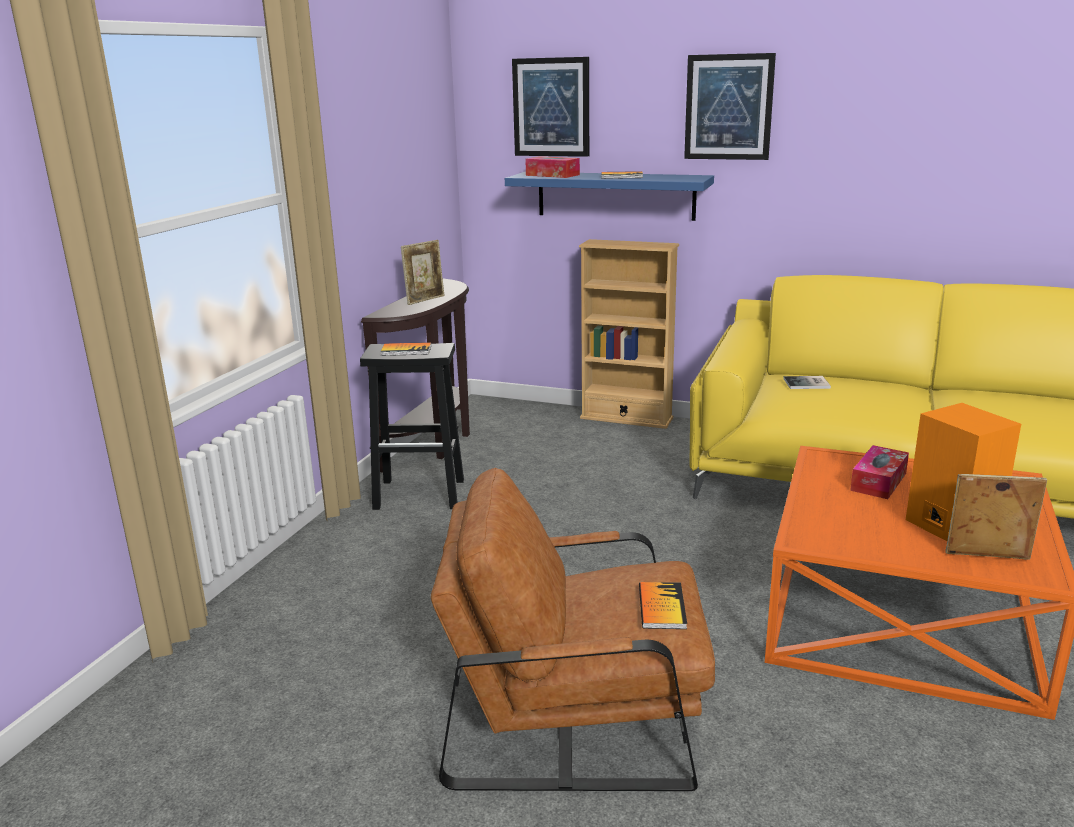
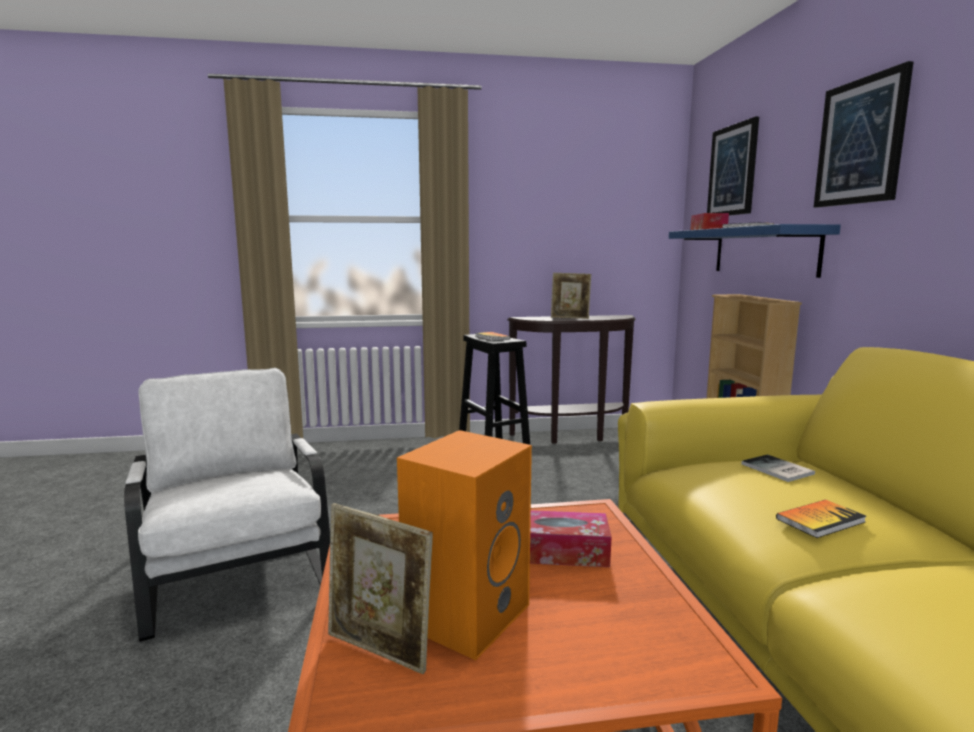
camera: 60 degrees right, 10 degrees down
(575, 714) = (237, 568): brown armchair -> white armchair
(661, 607) = (216, 493): book -> book (820, 520)
(986, 558) = (379, 650): picture frame -> picture frame turned 135 degrees clockwise

